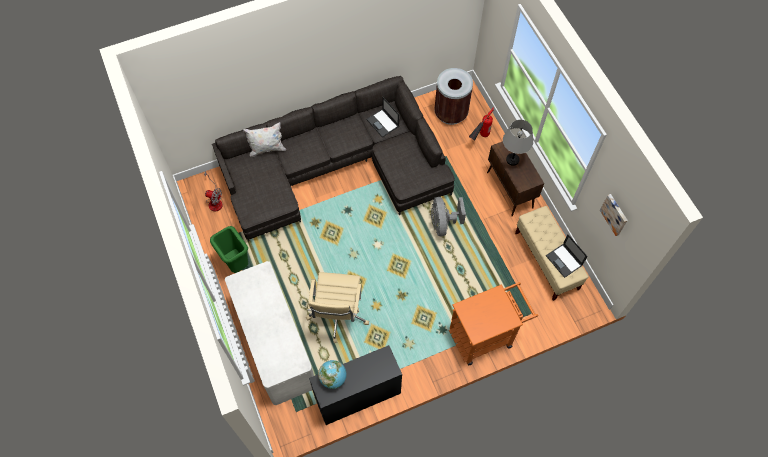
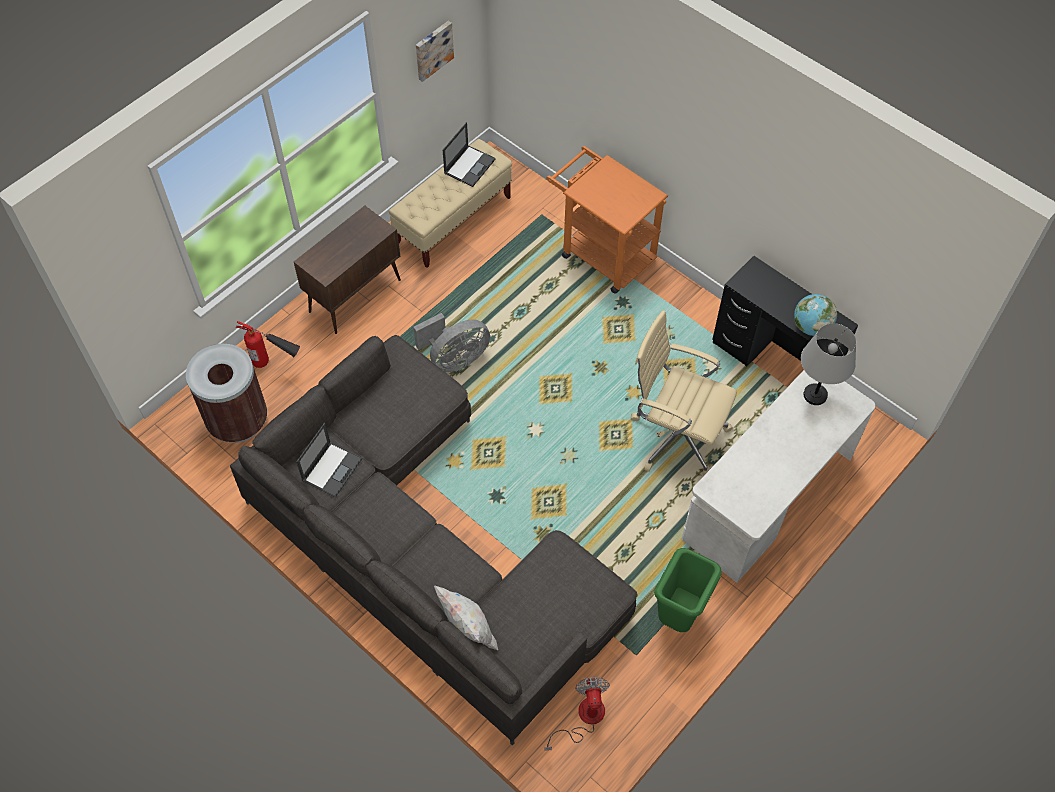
camera: 115 degrees left, 5 degrees down
(338, 314) = (676, 435): beige office chair -> beige office chair turned 135 degrees counterclockwise
(512, 160) = (340, 252): grey table lamp -> grey table lamp (815, 395)

